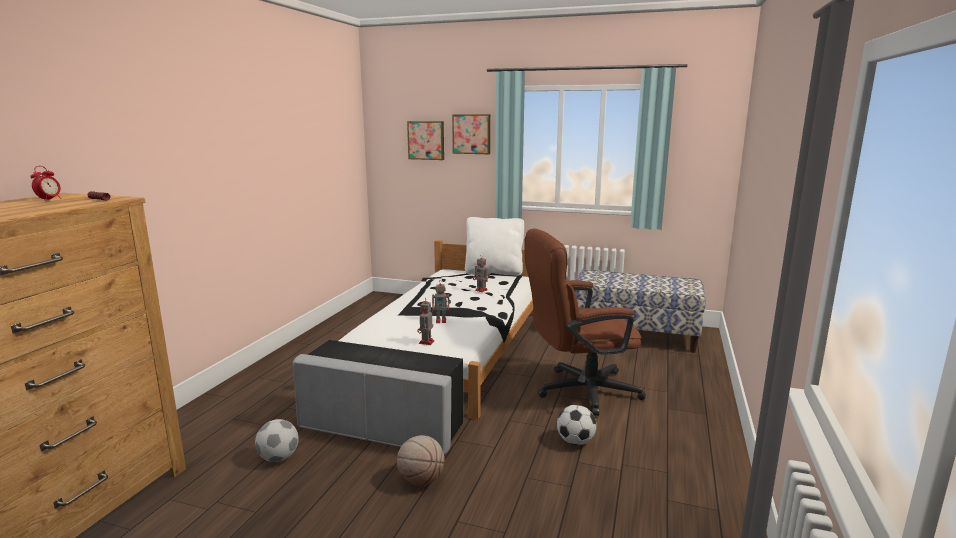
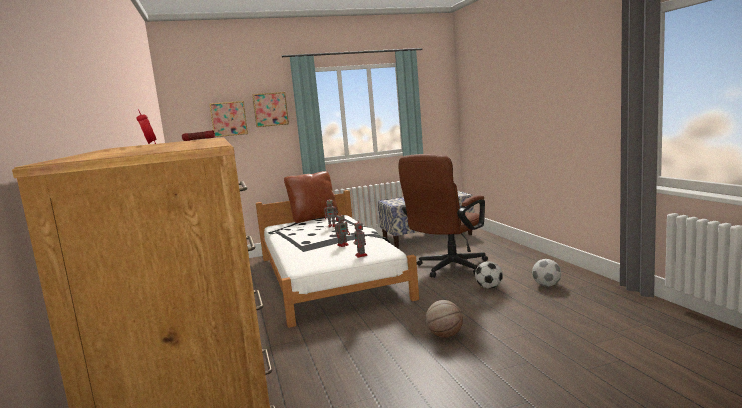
camera: 35 degrees left, 5 degrees down
(278, 458) = (327, 369): football -> football (546, 285)
(382, 427) = (366, 326): grey ottoman -> none
(494, 272) = (314, 218): white pillow -> brown pillow

